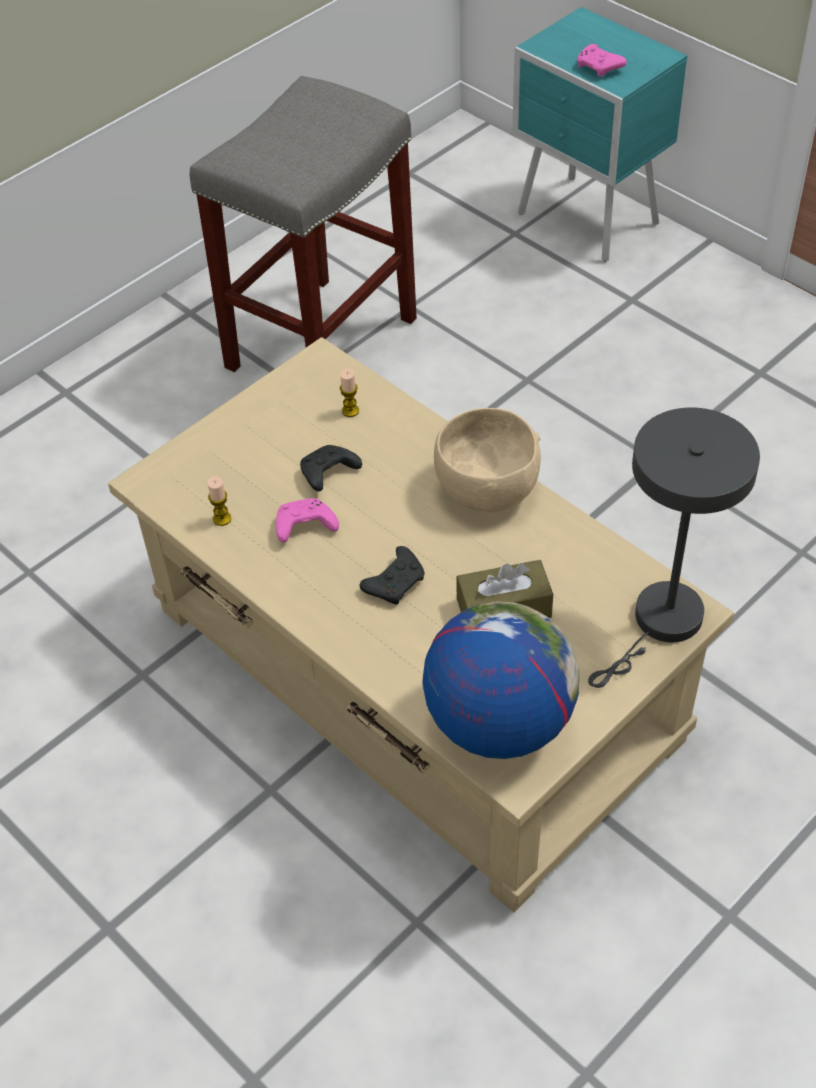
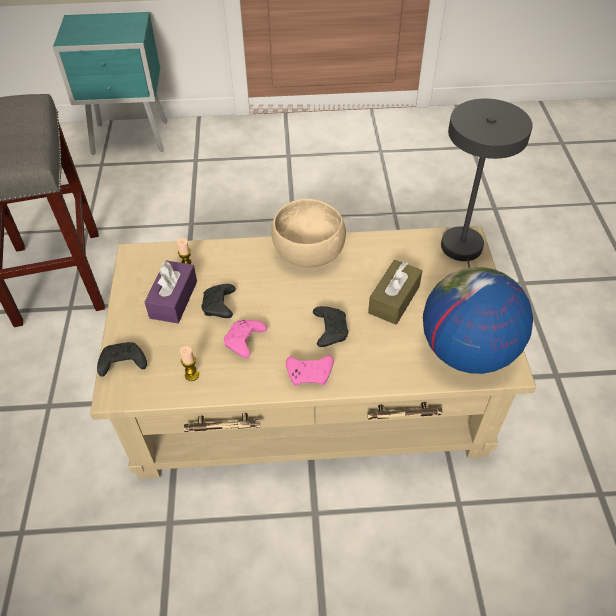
camera: 50 degrees left, 0 degrees up
(181, 460) = (122, 364): none -> black game controller
(297, 433) = (173, 299): none -> purple tissue box
(599, 68) = (112, 35): pink game controller -> pink game controller (310, 374)

